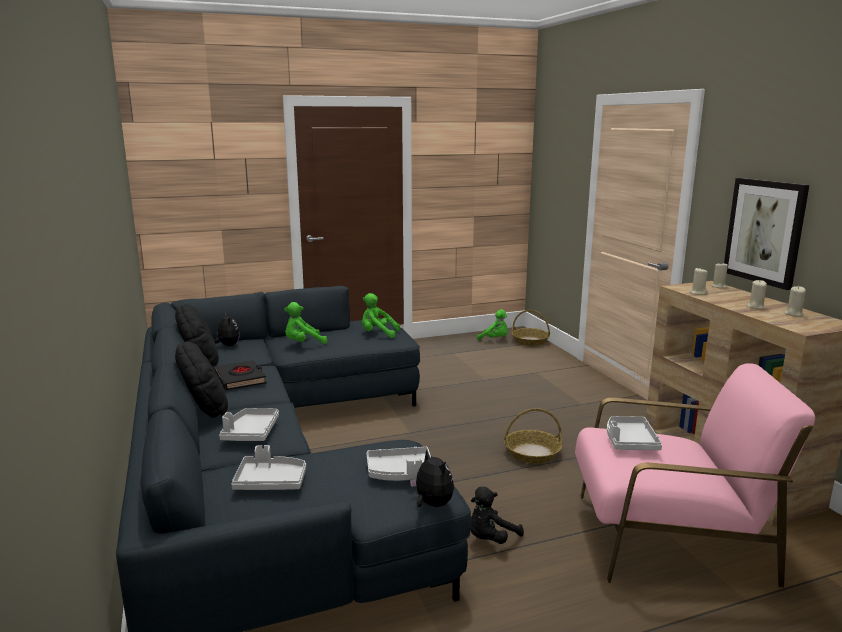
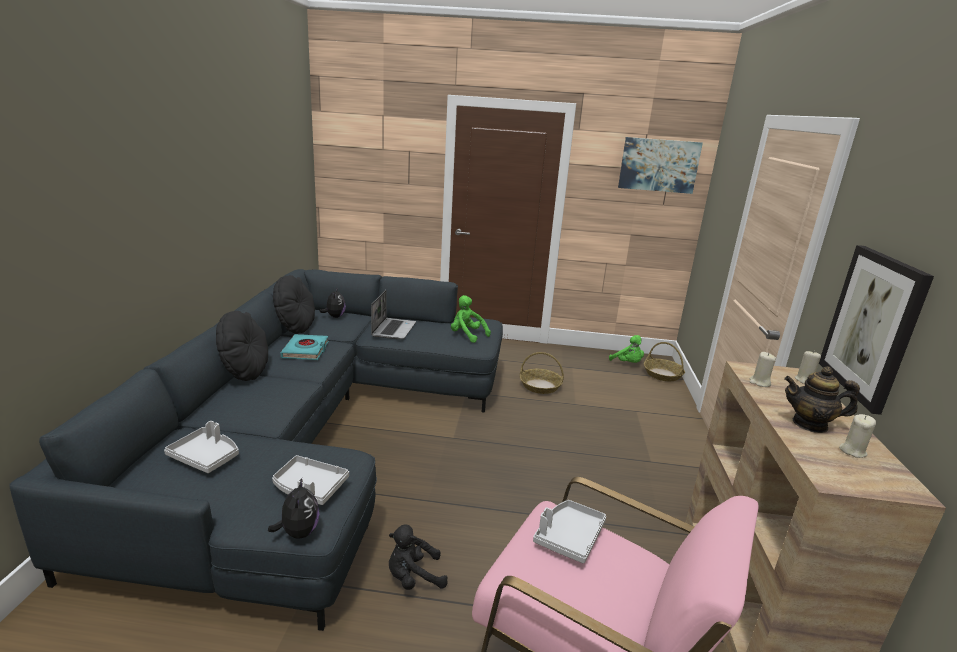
camera: 25 degrees right, 5 degrees up
(241, 379) = (306, 350): black book -> turquoise book
(250, 433) = (249, 404): grey tray -> none
(303, 343) = (393, 329): green plush toy -> laptop
(489, 149) = (658, 165): none -> picture
(532, 453) = (544, 499): basket -> basket (540, 386)
(755, 307) = (810, 424): beige candle -> teapot

